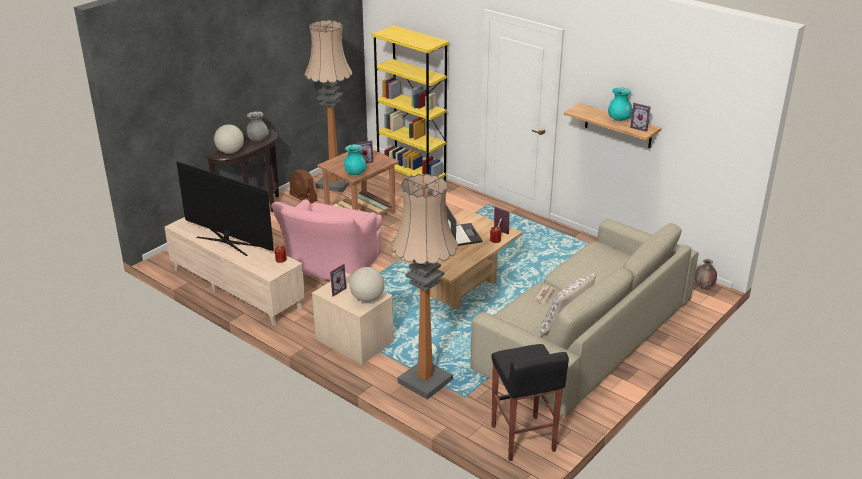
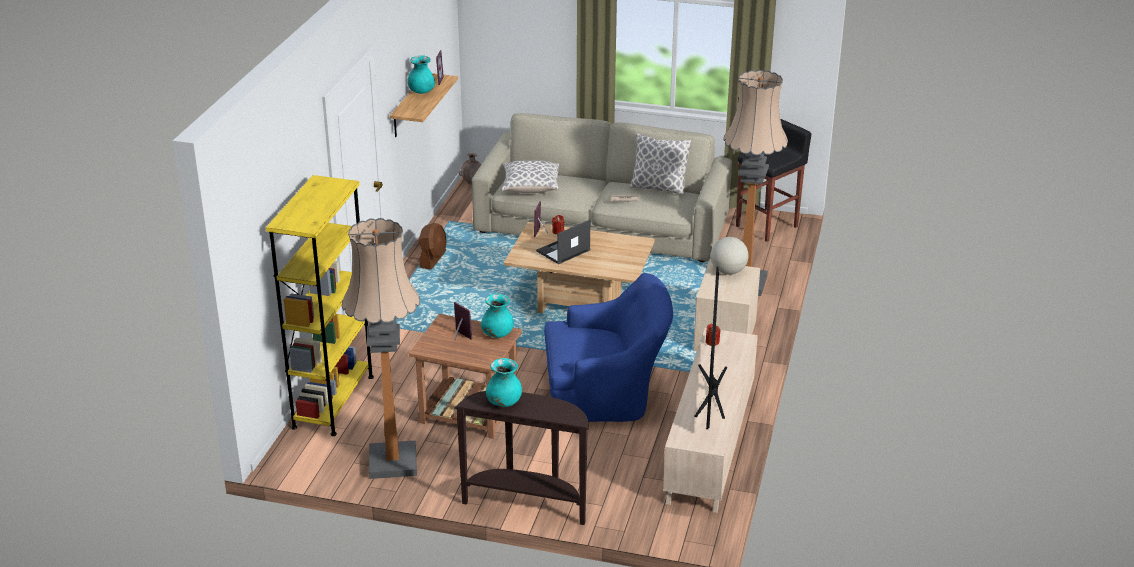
camera: 115 degrees left, 0 degrees up
(230, 152) = (559, 411): globe -> none
(258, 140) = (504, 402): grey vase -> turquoise vase
(303, 197) = (453, 476): brown fan -> brown fan (433, 259)
(331, 266) = (606, 394): pink armchair -> blue armchair
(335, 290) = (732, 292): picture frame -> none
(597, 256) = (530, 188): none -> pillow

